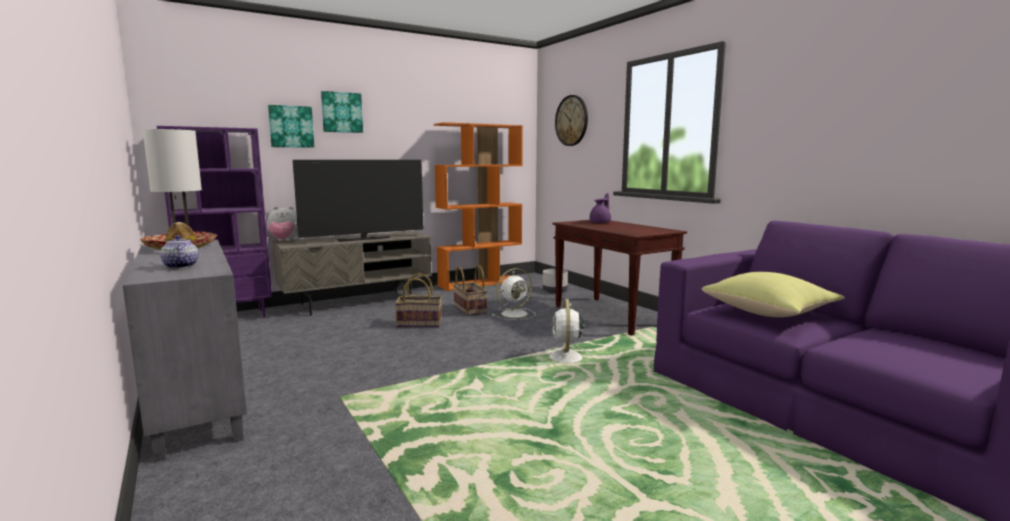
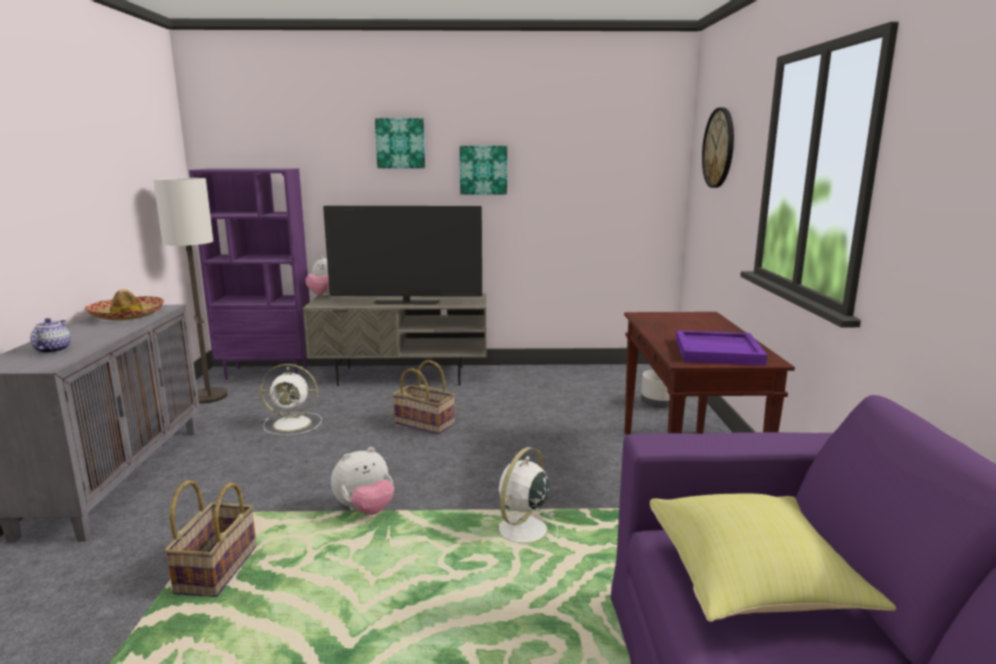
camera: 30 degrees right, 5 degrees up
(291, 126) = (341, 163): picture -> picture (483, 170)
(452, 371) = (365, 510): none -> plush toy
(469, 310) = (506, 414): basket -> basket (216, 569)
(480, 283) = (576, 371): orange bookcase -> none
(515, 314) = (554, 434): white fan -> white fan (294, 423)
(600, 222) = (695, 322): purple teapot -> none
(641, 230) = (718, 351): none -> purple tray

